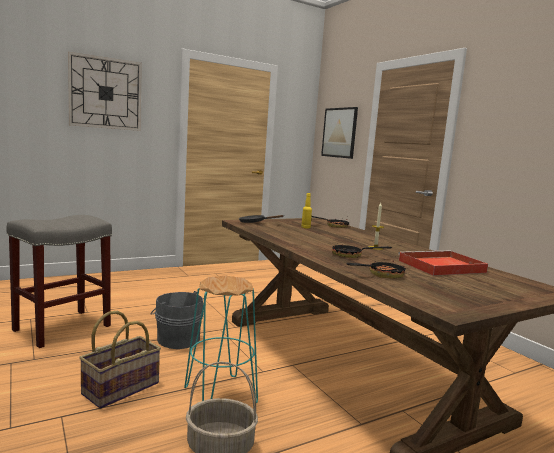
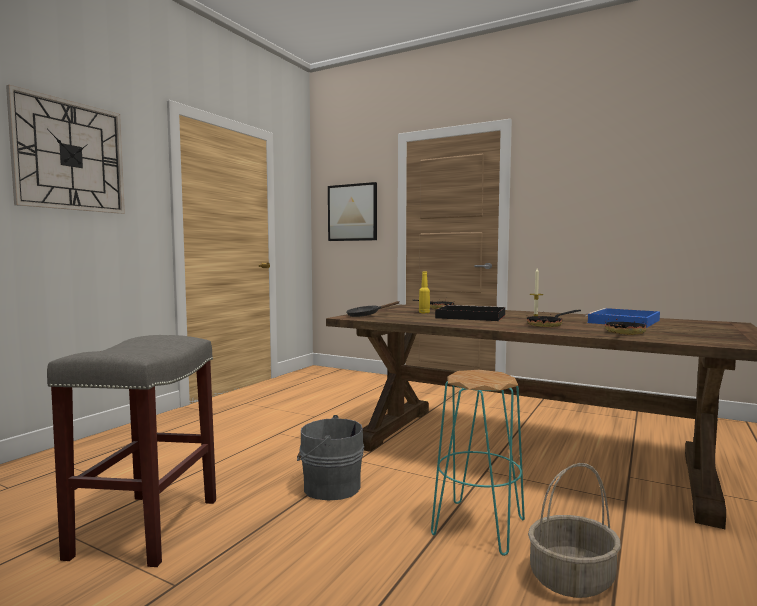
camera: 30 degrees left, 5 degrees down
(120, 388) = (363, 567): basket -> none
(324, 237) = (469, 316): none -> black tray
(440, 266) = (624, 321): red tray -> blue tray

